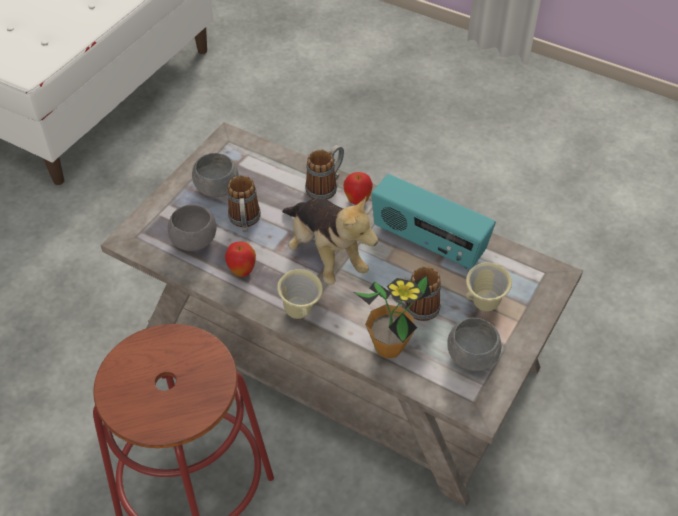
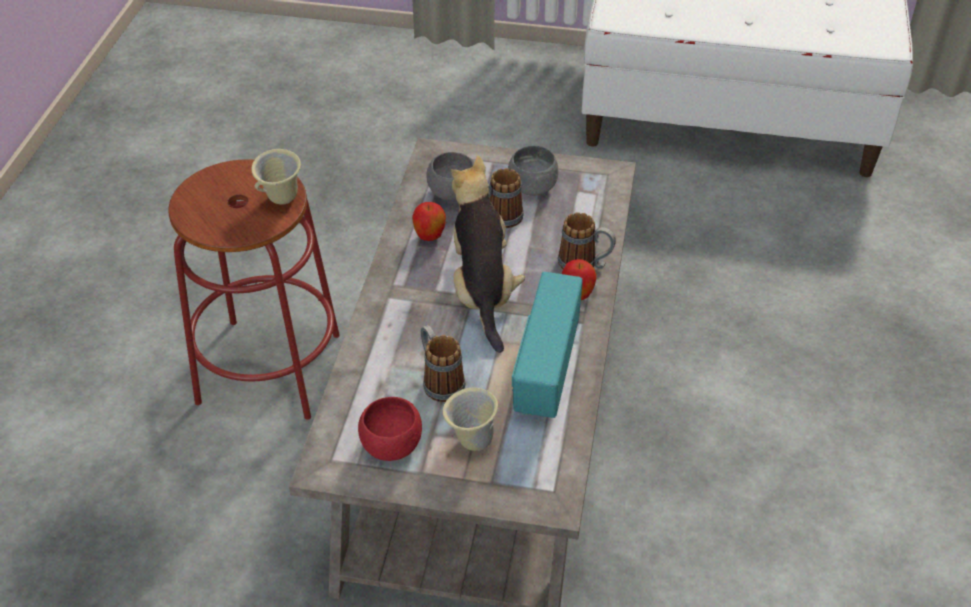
camera: 70 degrees right, 5 degrees down
(301, 313) = (394, 294): beige mug -> beige mug (281, 201)
(325, 255) = (482, 291): plush toy -> plush toy turned 135 degrees clockwise
(388, 347) = (378, 372): potted plant -> none
(471, 357) = (391, 445): grey bowl -> red bowl

